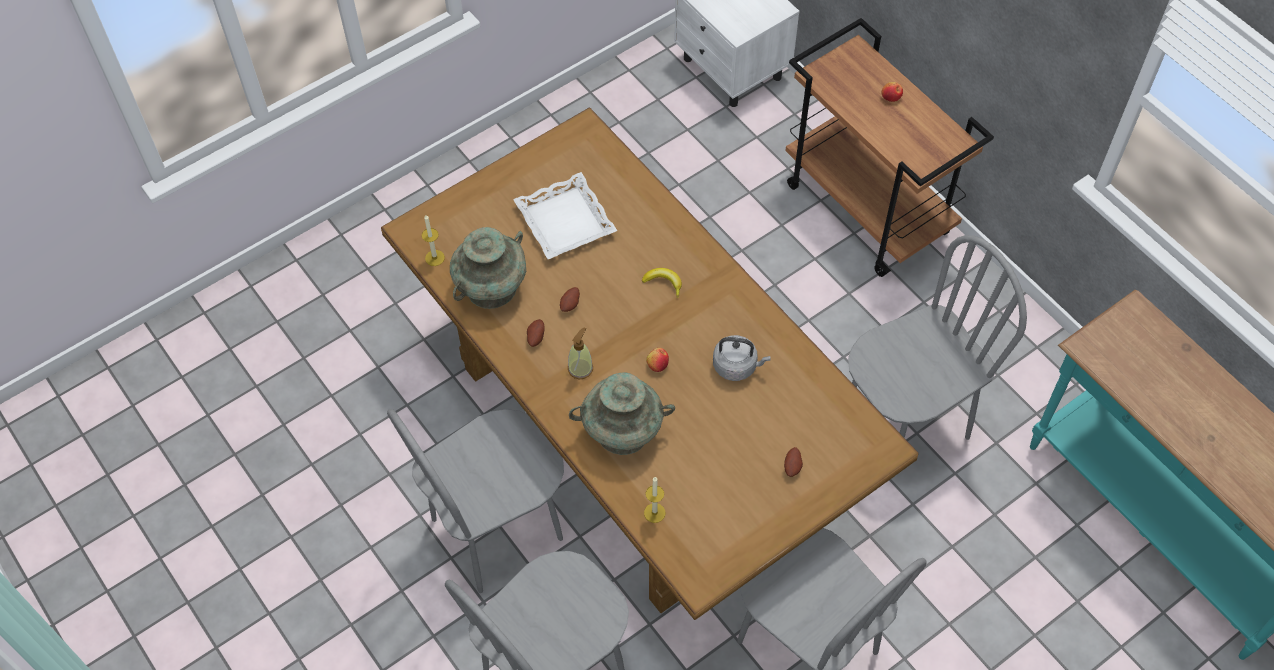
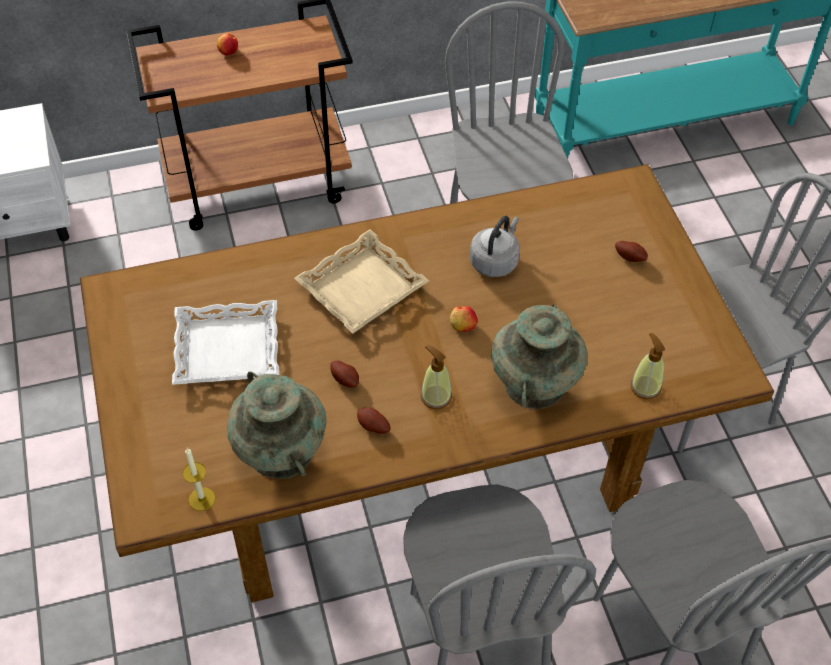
camera: 70 degrees left, 5 degrees down
(654, 513) = (645, 387): candle -> soap dispenser
(664, 283) = (361, 287): banana -> beige tray

